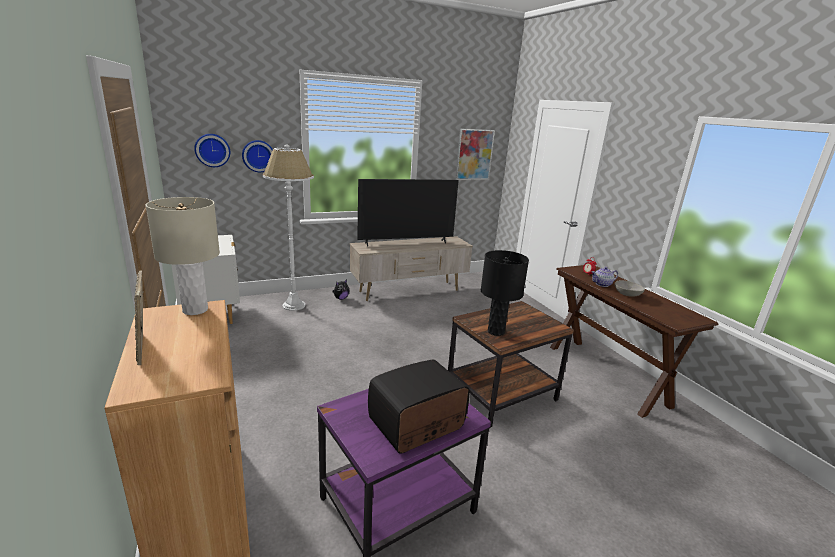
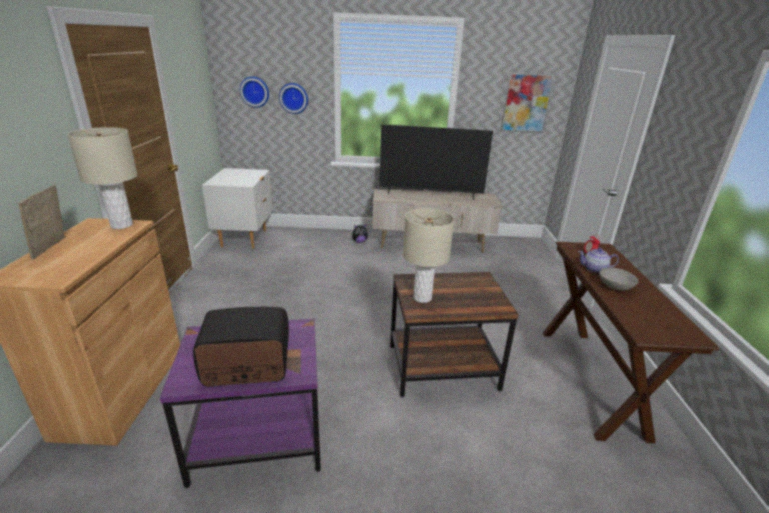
camera: 25 degrees right, 5 degrees up
(294, 305) = (314, 241): white floor lamp -> none
(496, 331) = (422, 298): black table lamp -> beige table lamp

